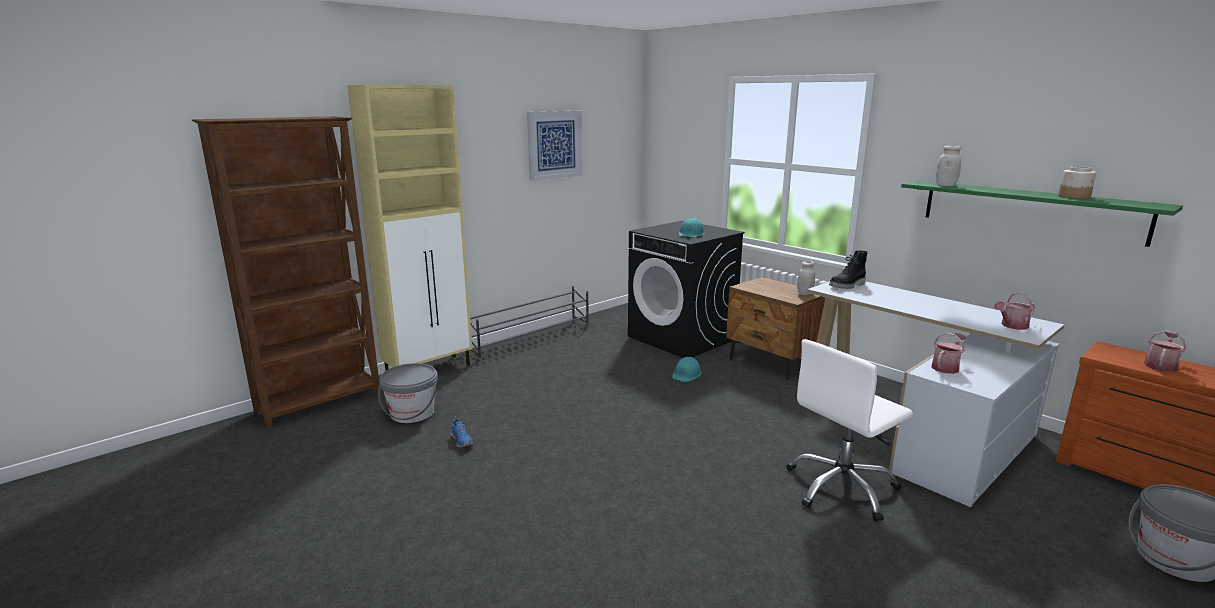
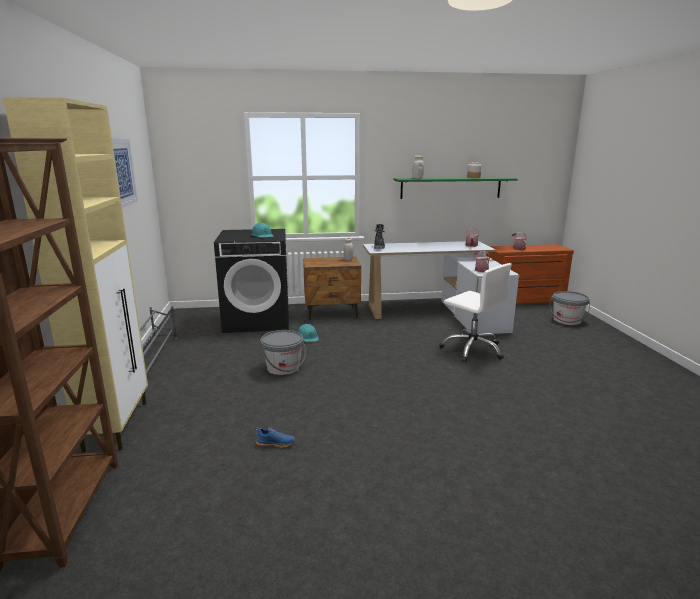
camera: 55 degrees left, 0 degrees up
(412, 413) = (189, 456): grey bucket -> grey bucket (283, 368)
(841, 488) = (472, 349): white office chair -> white office chair turned 45 degrees counterclockwise

